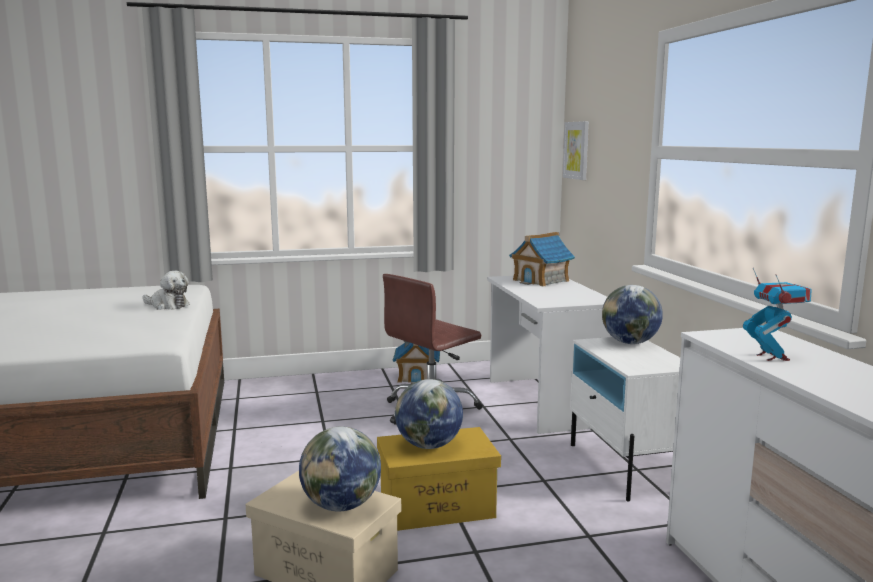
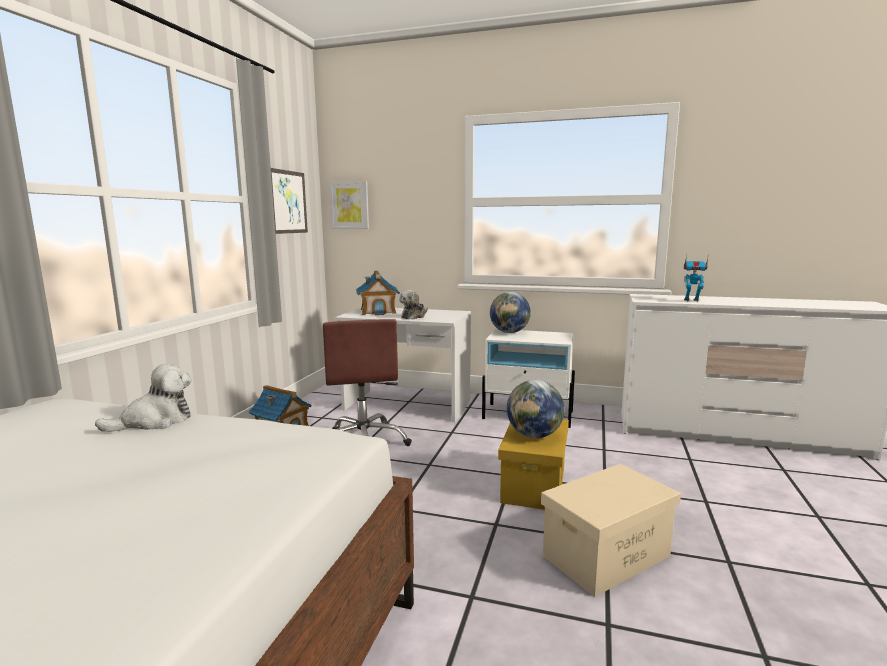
camera: 60 degrees left, 0 degrees up
(341, 506) = (624, 486): globe -> none
(494, 148) = (288, 202): none -> picture
(541, 293) = (414, 316): none -> plush toy

